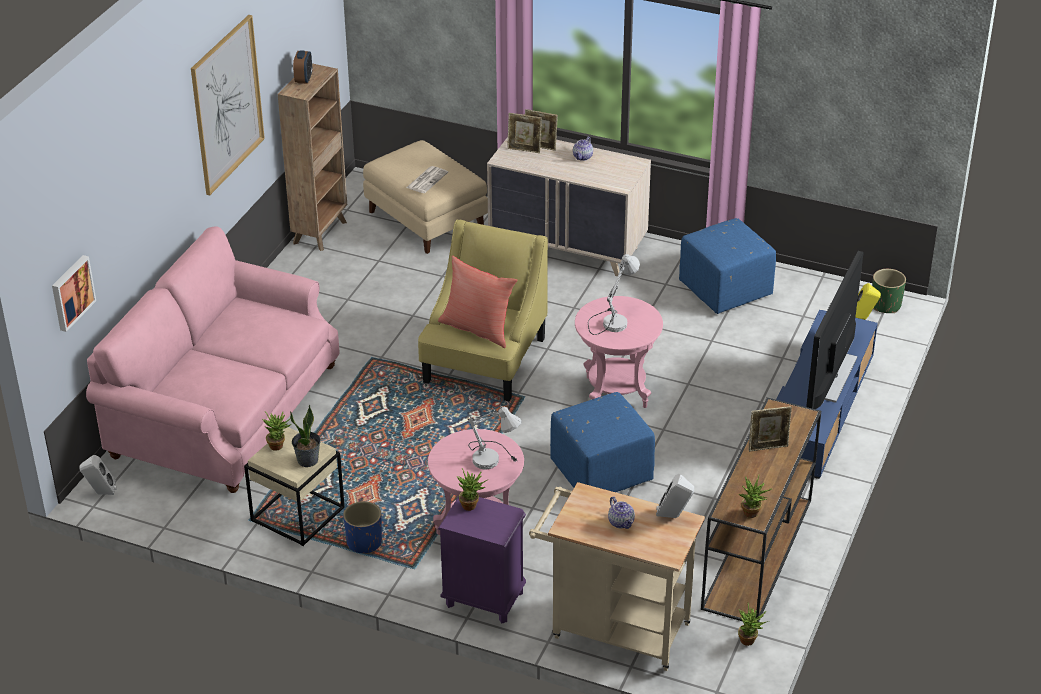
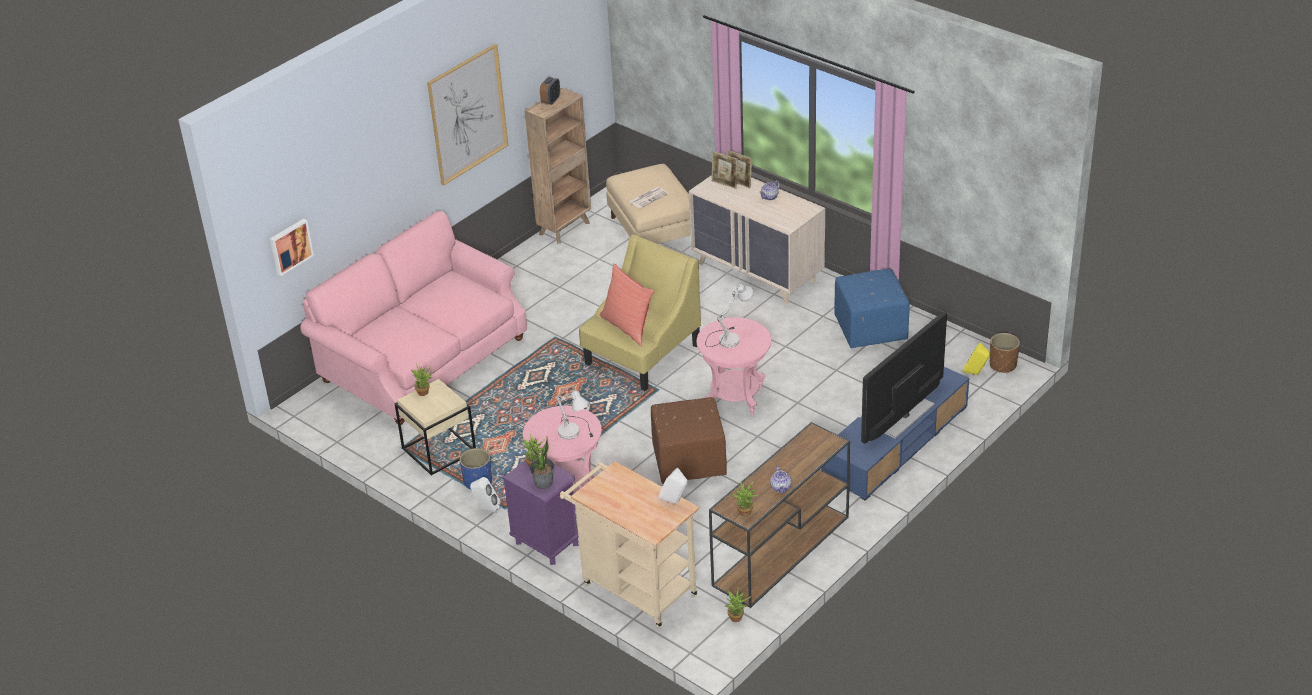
camera: 20 degrees right, 0 degrees up
(100, 493) = (303, 407): white speaker -> white speaker (486, 509)
(308, 460) = (441, 408): potted plant -> potted plant (543, 483)
(602, 471) = (690, 461): blue ottoman -> brown ottoman
(621, 522) = (631, 499): teapot -> teapot (781, 488)
(768, 447) = (789, 462): picture frame -> none
(885, 305) = (1003, 365): green planter -> brown planter

